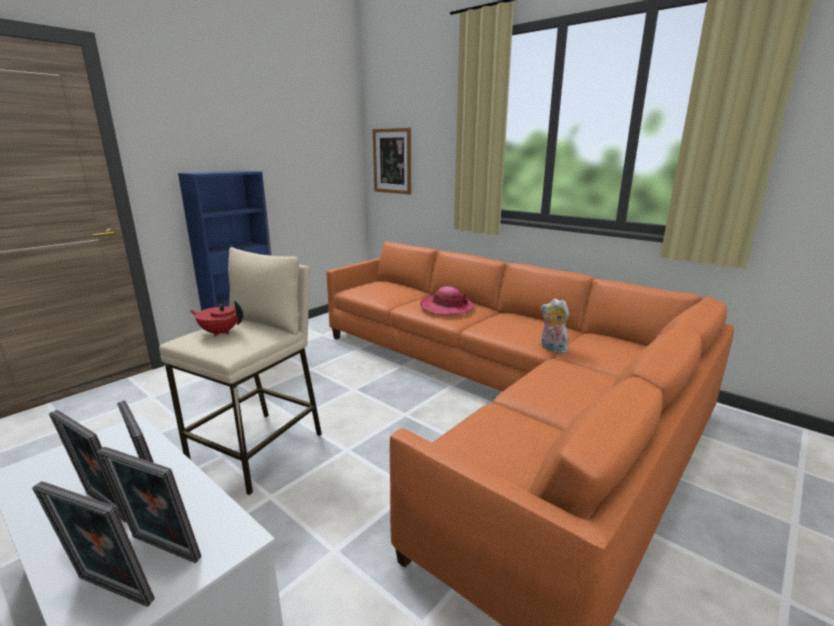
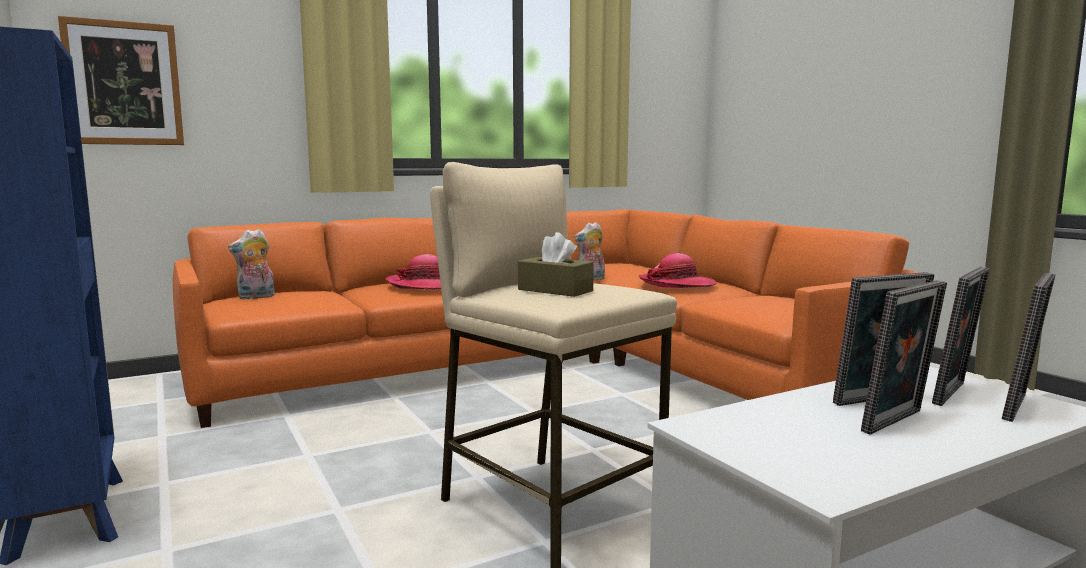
camera: 70 degrees left, 10 degrees down
(220, 332) = (555, 290): red teapot -> brown tissue box
(381, 285) = (256, 297): none -> plush toy
(556, 385) = (677, 284): none -> hat

